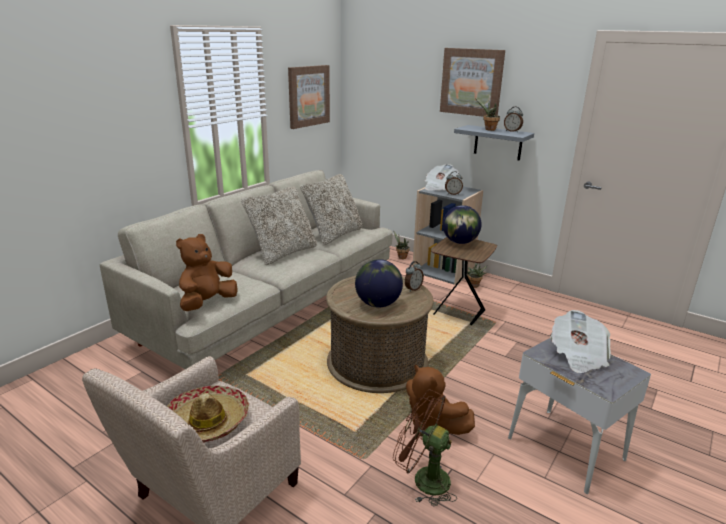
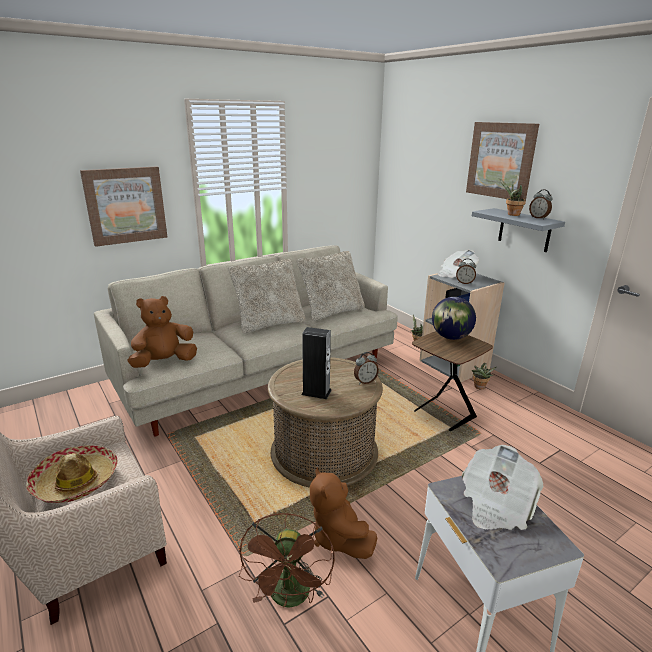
camera: 20 degrees right, 0 degrees up
(308, 96) = (338, 171): picture -> picture (125, 205)
(378, 304) = (316, 392): globe -> speaker
(423, 479) = (290, 599): brown fan -> brown fan turned 135 degrees counterclockwise

